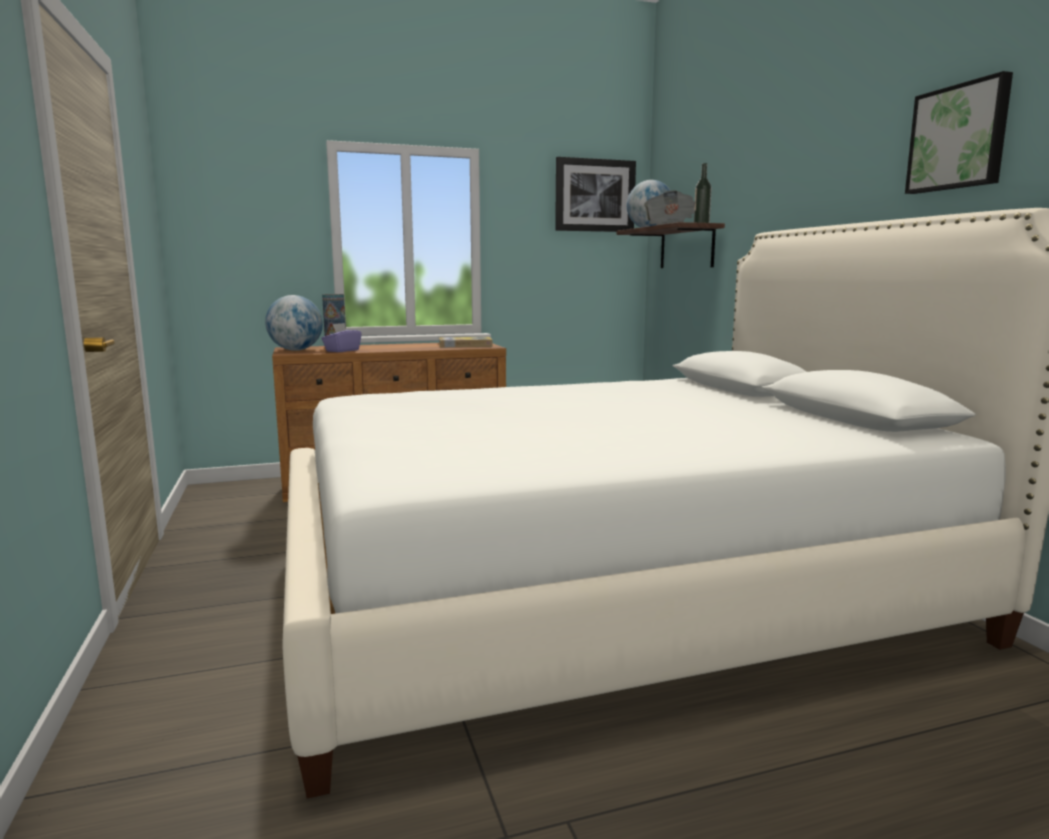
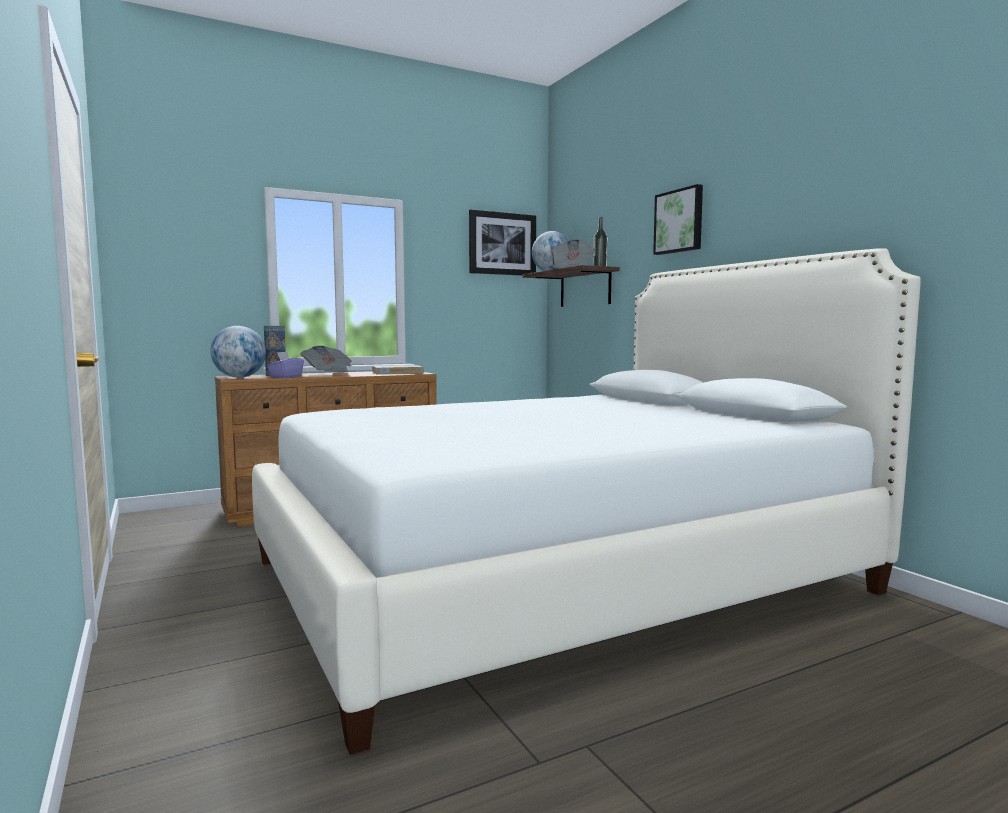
camera: 10 degrees left, 5 degrees down
(391, 346) = (329, 374): none -> newspaper
(959, 137) = (813, 197): picture -> picture (679, 221)

